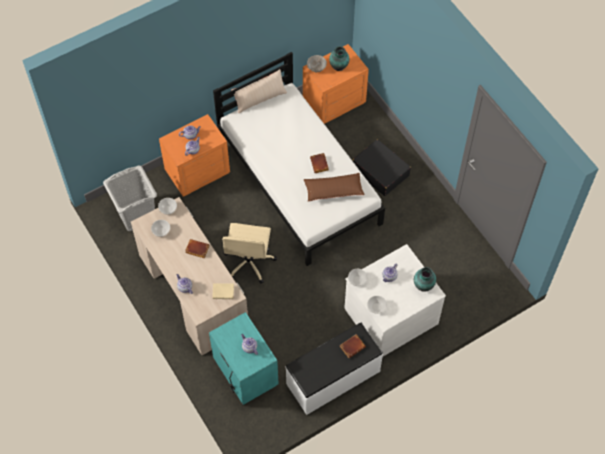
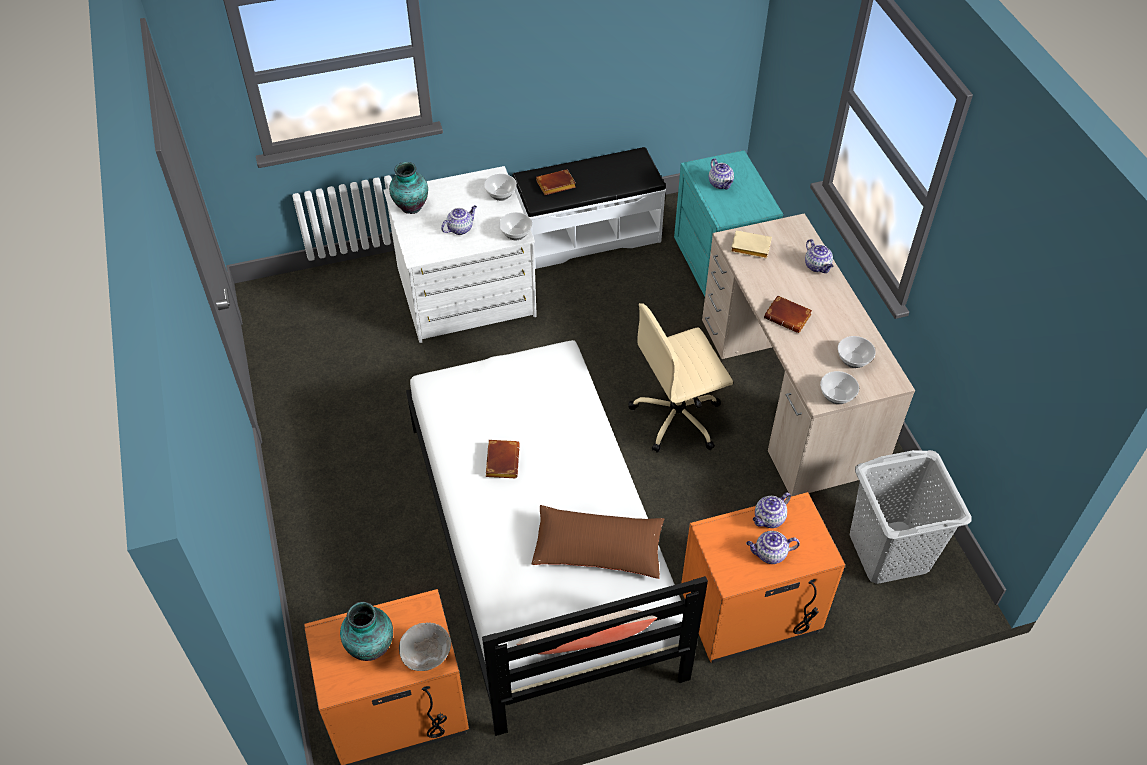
camera: 165 degrees left, 10 degrees down
(249, 262) = (678, 417): beige office chair -> beige office chair turned 135 degrees counterclockwise
(333, 190) = (494, 407): brown pillow -> brown pillow (598, 549)
(380, 171) = (370, 526): black suitcase -> none

